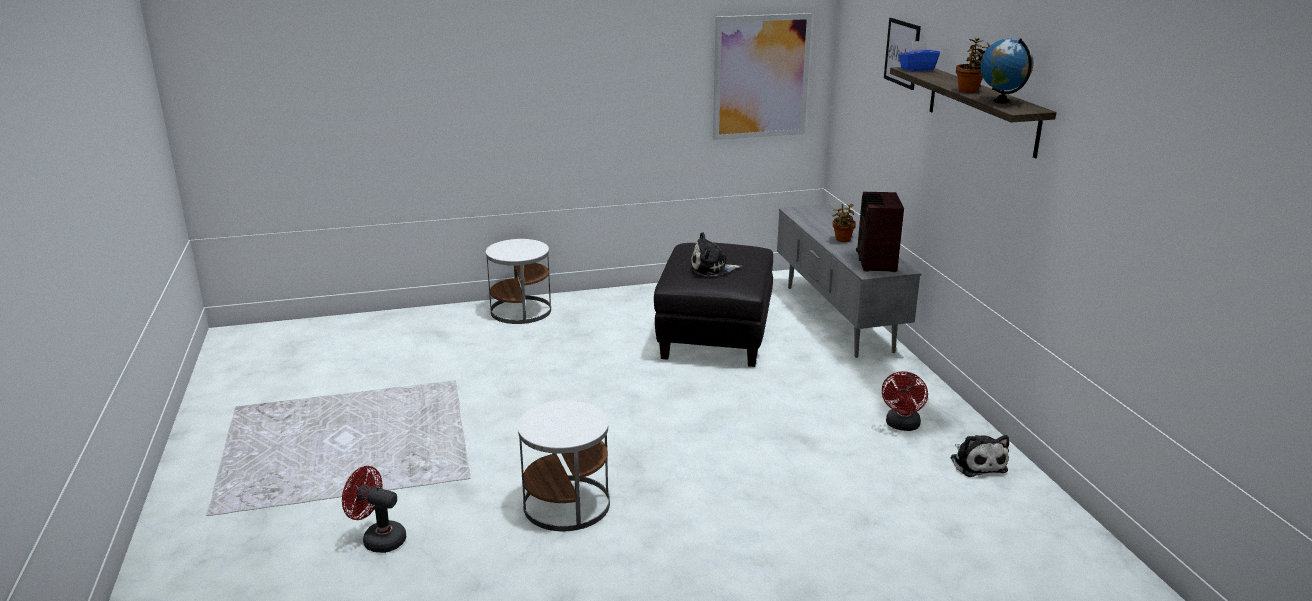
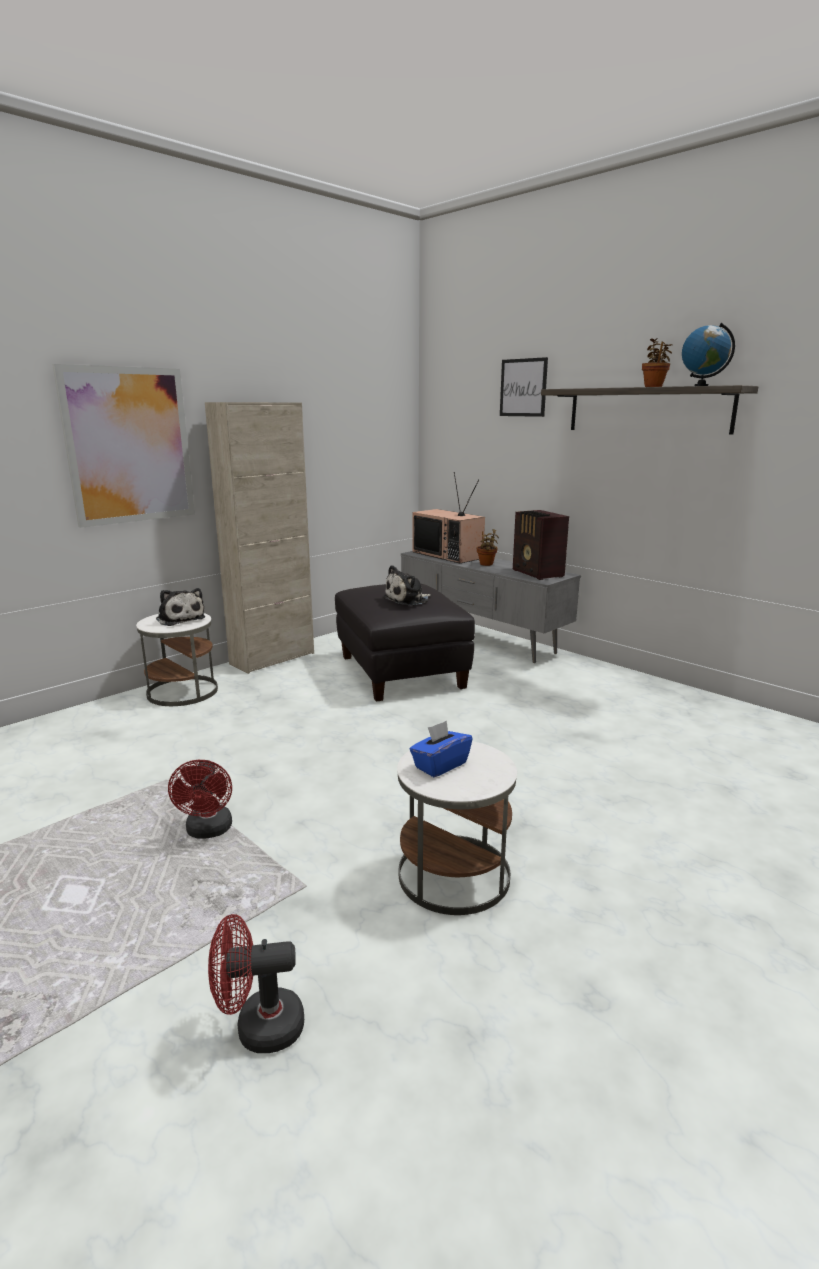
camera: 30 degrees left, 5 degrees down
(619, 295) = (272, 658): none -> beige cabinet
(761, 77) = (369, 432): picture -> picture (129, 446)
(823, 220) = (449, 555): none -> television
(902, 426) = (638, 704): red fan -> red fan (208, 831)
(917, 69) = (565, 388): blue tissue box -> blue tissue box (440, 765)
(977, 463) = (726, 716): plush toy -> plush toy (180, 619)

